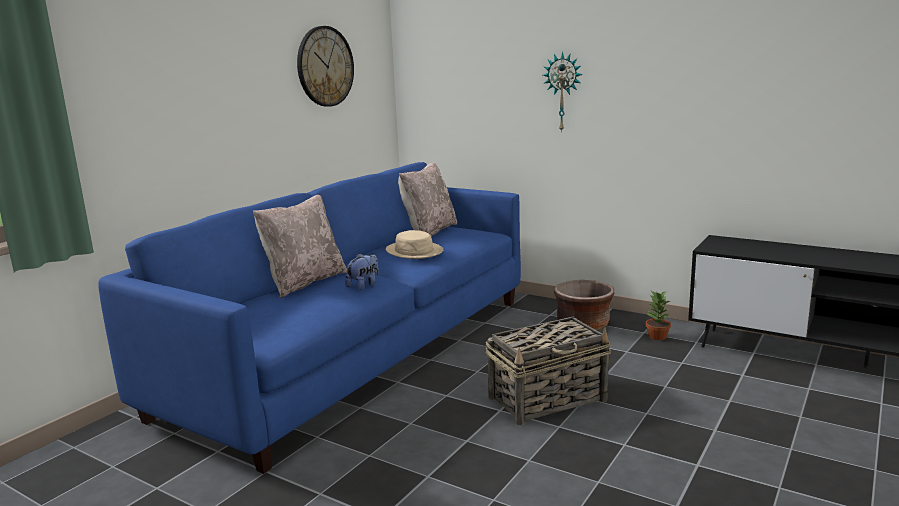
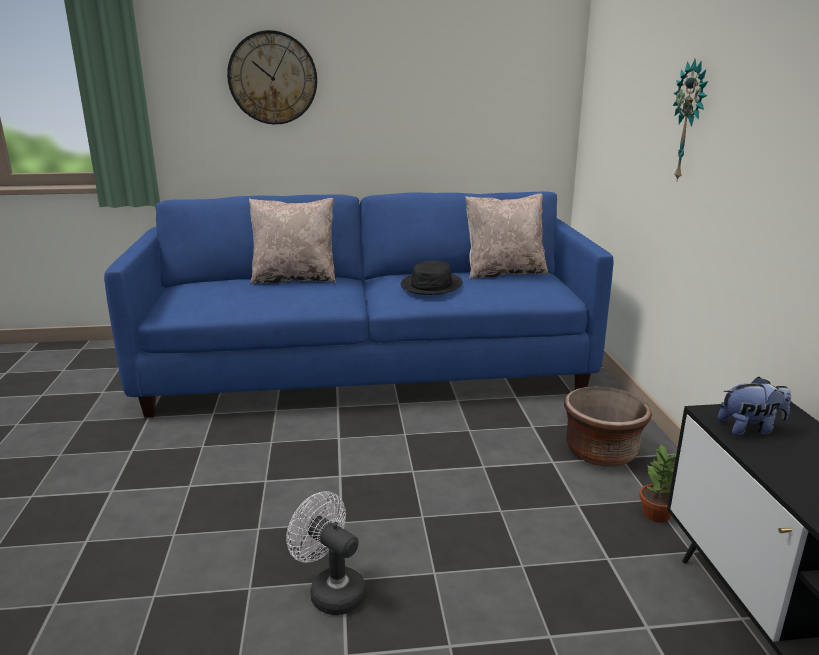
camera: 50 degrees right, 5 degrees up
(325, 66) = (462, 67): wall clock -> wall clock (273, 78)
(364, 285) = (311, 297): plush toy -> plush toy (750, 429)
(414, 251) = (431, 285): beige hat -> black hat
(548, 399) = (393, 494): basket -> none
(631, 452) = (331, 591): none -> white fan

